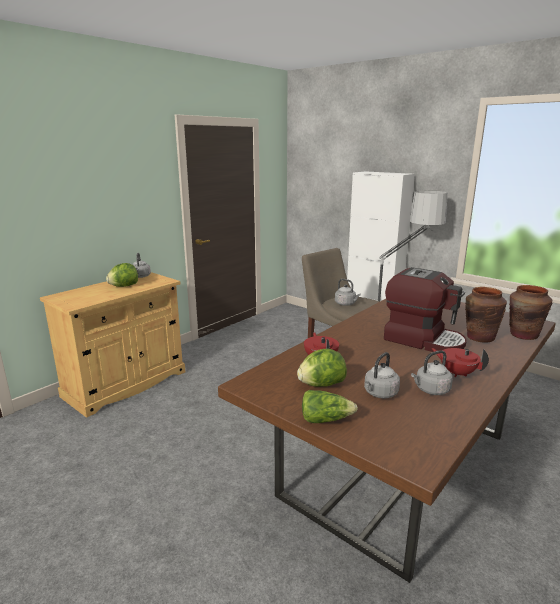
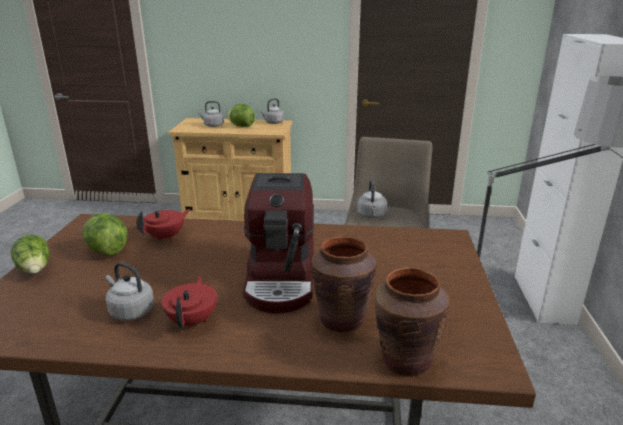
camera: 55 degrees right, 5 degrees up
(379, 393) = (103, 283): grey kettle -> grey kettle (212, 125)

